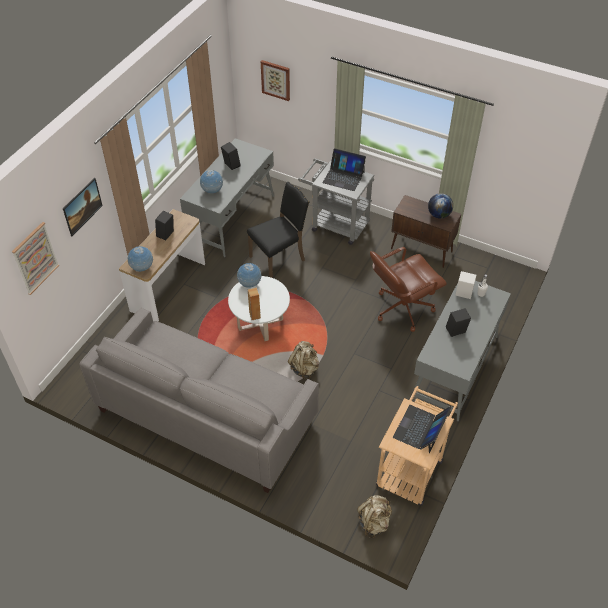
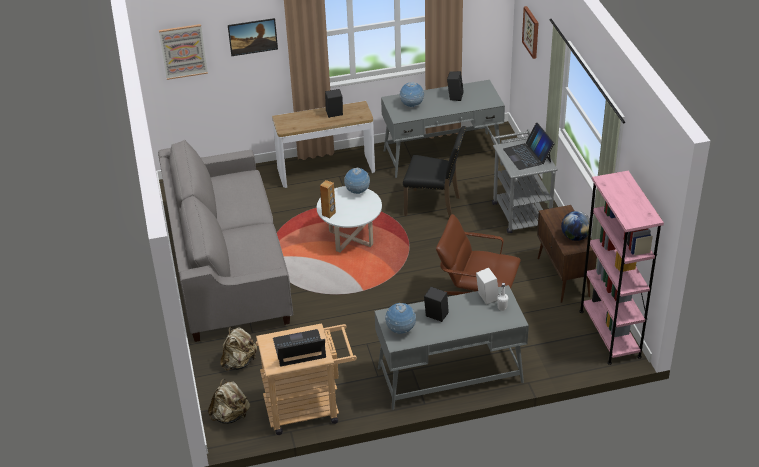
camera: 50 degrees right, 10 degrees down
(142, 268) = (286, 125): globe -> globe (400, 330)
(304, 368) = (336, 289): beige backpack -> beige backpack (239, 362)
(493, 267) = (609, 333): none -> pink bookcase

